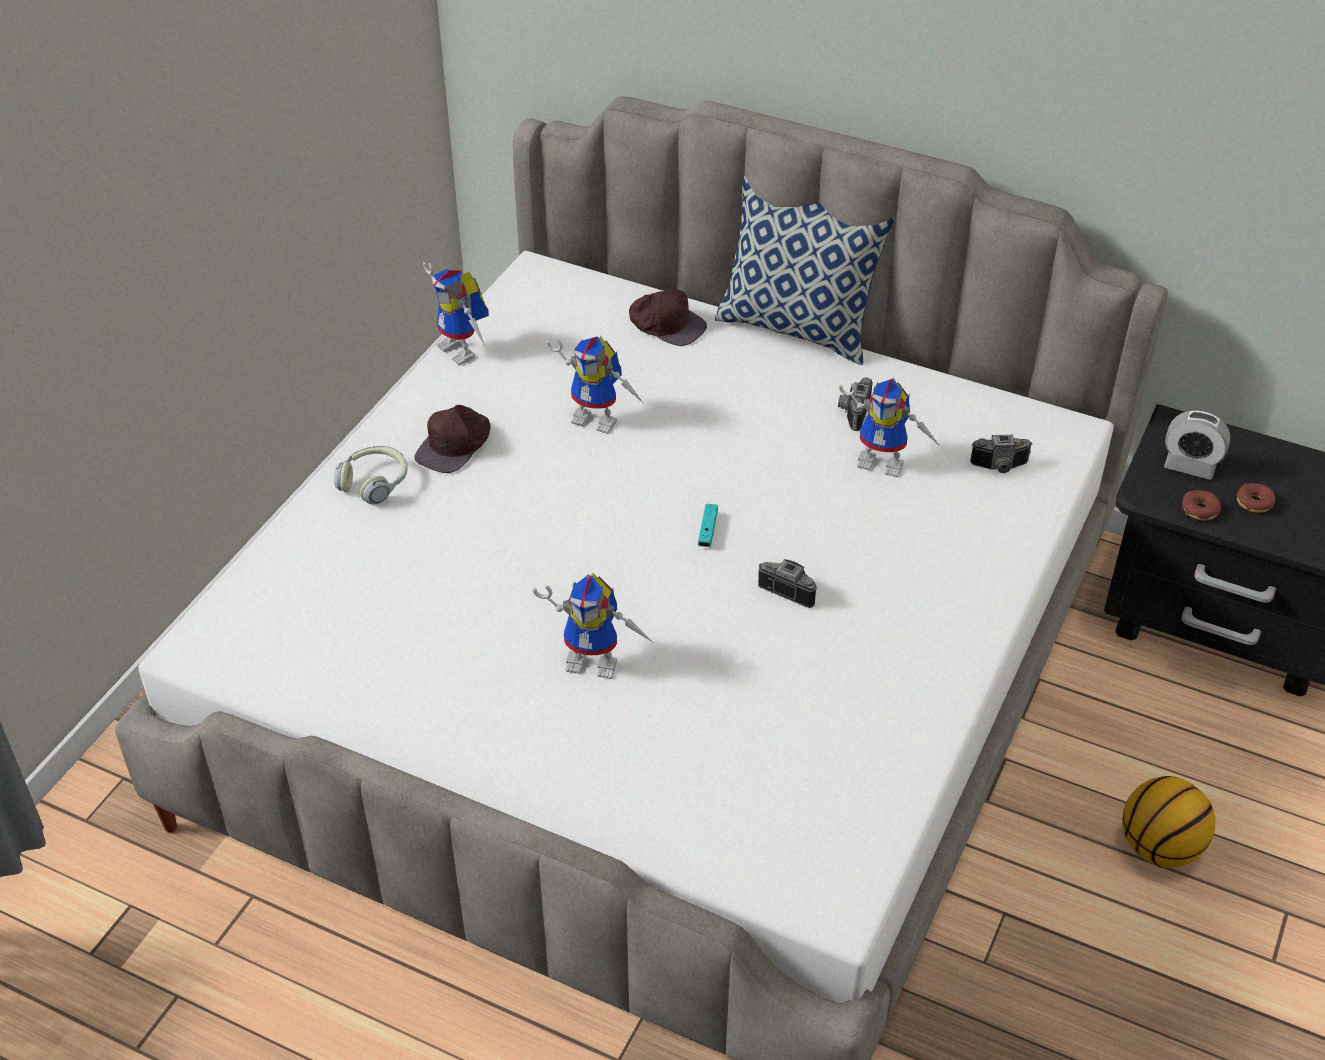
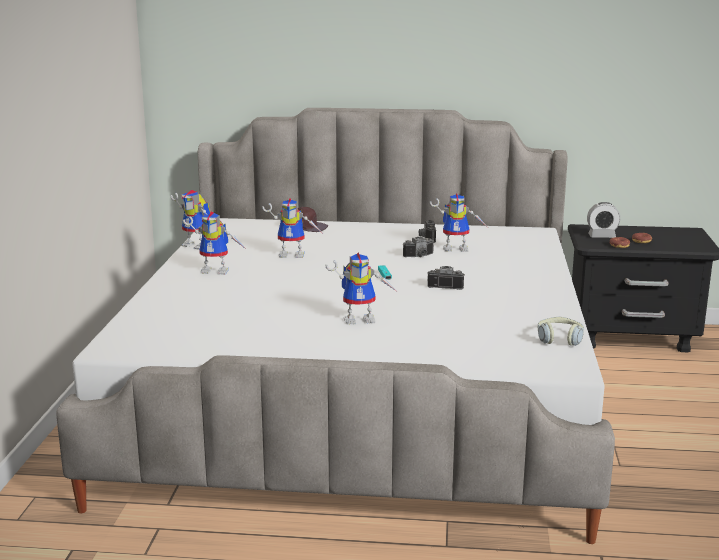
camera: 20 degrees left, 25 degrees down
(374, 482) = (179, 286): headphones -> headphones (559, 338)
(455, 445) = (217, 270): brown cap -> toy robot
(798, 328) = (375, 221): pillow -> none
(1000, 468) = (515, 243): camera -> camera (420, 256)
(1160, 848) = (670, 410): basketball -> none

